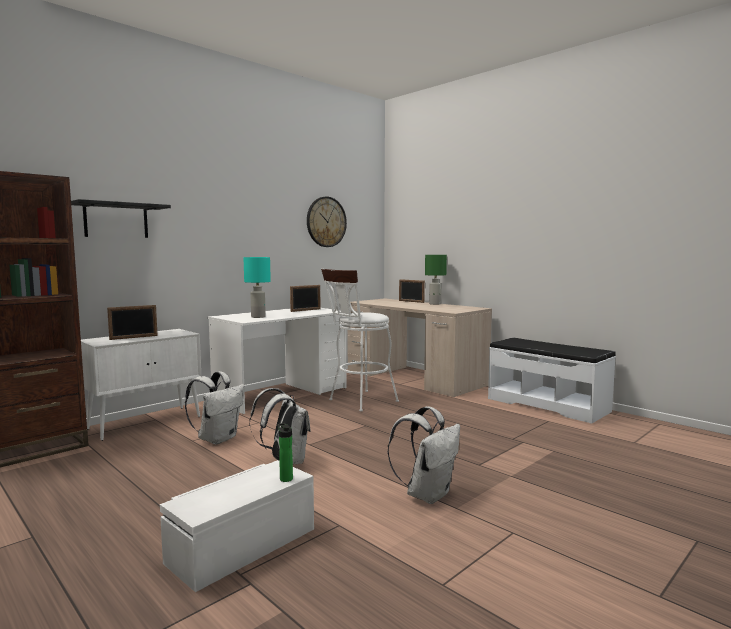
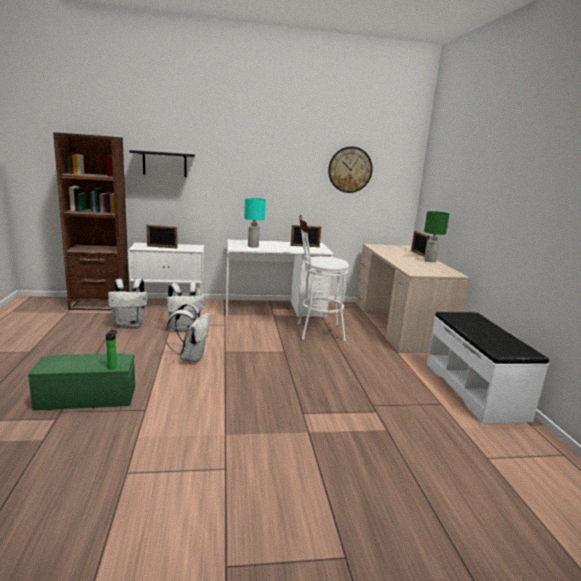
camera: 35 degrees right, 10 degrees up
(241, 544) = (87, 397): white storage box -> green storage box
(427, 494) = (226, 416): white backpack -> white backpack (130, 324)

